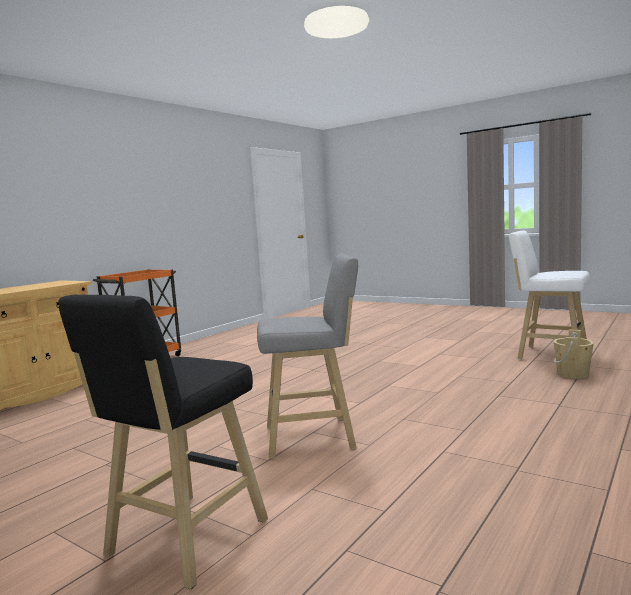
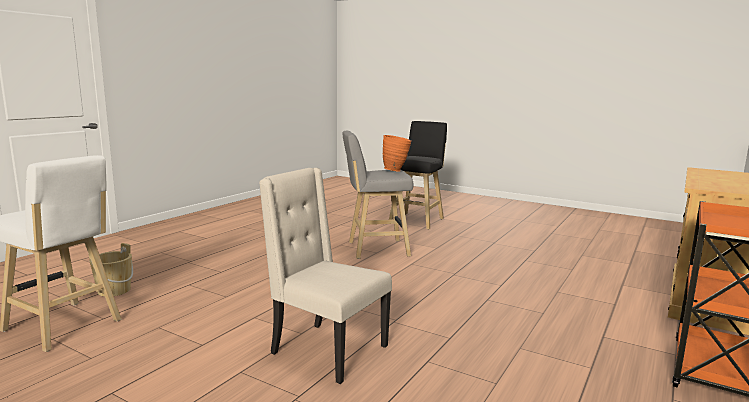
camera: 175 degrees right, 5 degrees up
(274, 321) = (396, 170): none -> orange vase
(359, 356) = (326, 350): none -> beige chair

